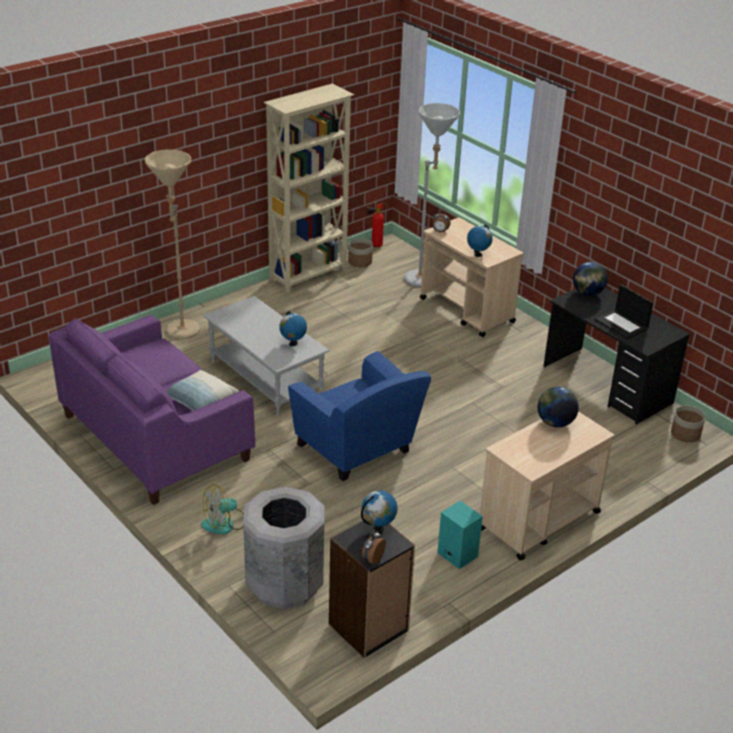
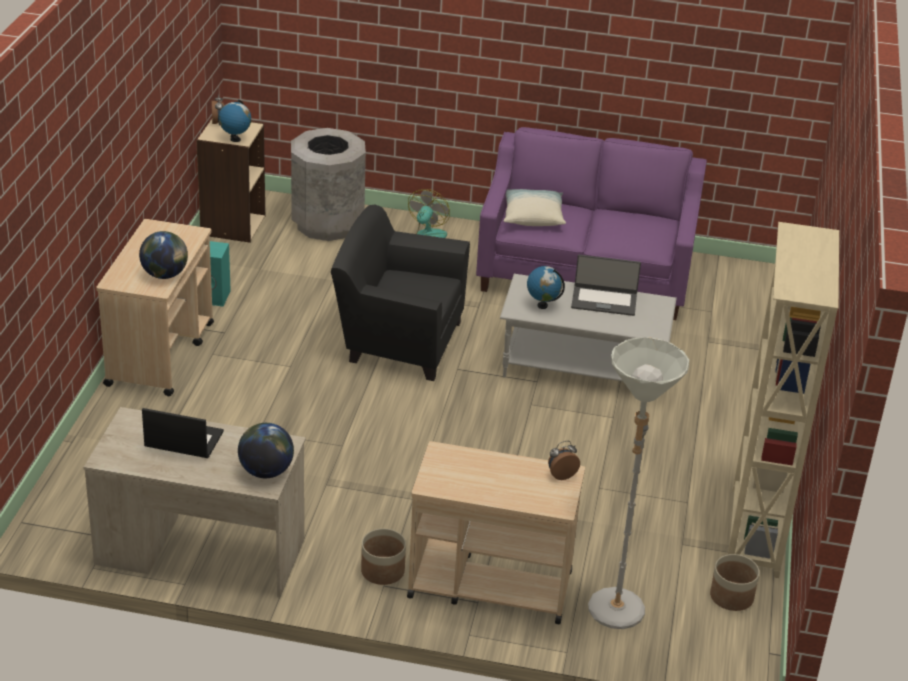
camera: 140 degrees right, 0 degrees up
(181, 334) = (741, 374): beige floor lamp -> none
(250, 330) = (604, 301): none -> laptop
(358, 450) = (398, 341): blue armchair -> black armchair
(369, 628) = (232, 225): black bookcase -> beige bookcase
(374, 246) = (760, 644): fire extinguisher -> none
(478, 254) = (465, 457): globe -> none
(607, 385) = (200, 551): black desk -> beige desk
(685, 434) = (55, 524): planter -> planter (382, 571)

